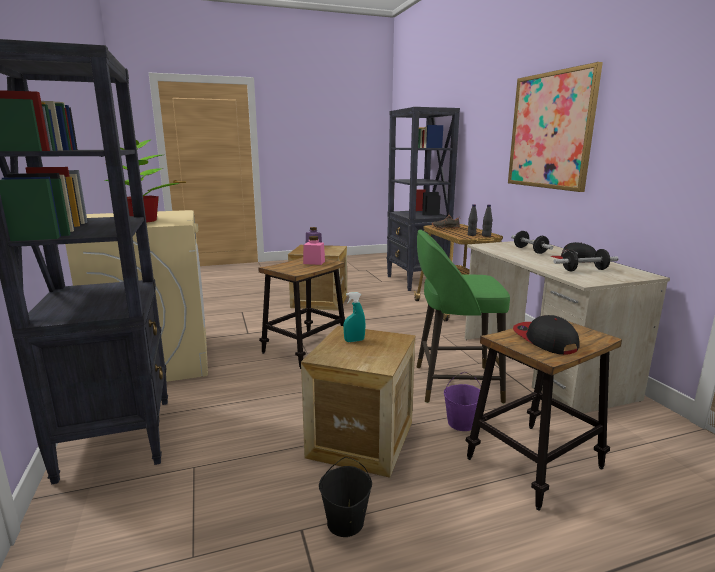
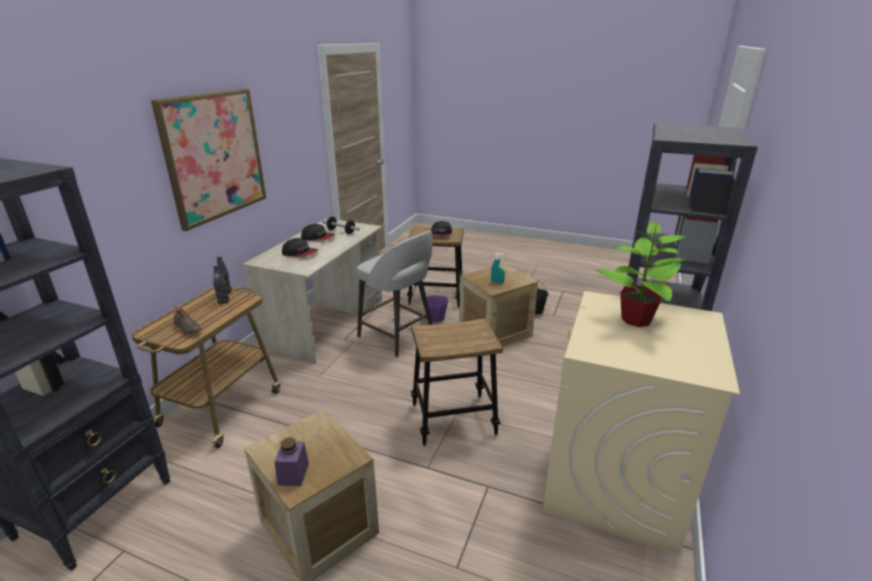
camera: 140 degrees left, 10 degrees up
(314, 262) = (438, 336): pink jar -> none
(454, 383) = (398, 336): green stool -> grey stool
(530, 250) = (300, 253): dumbbell -> cap

